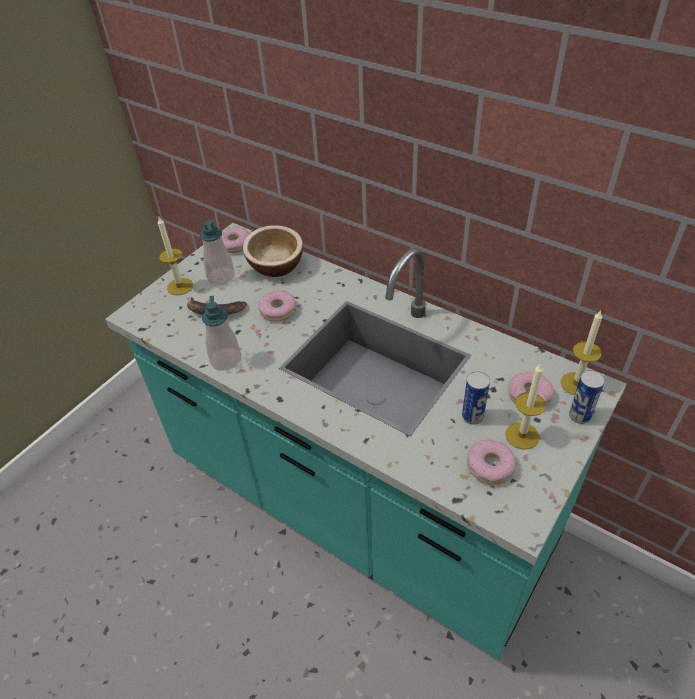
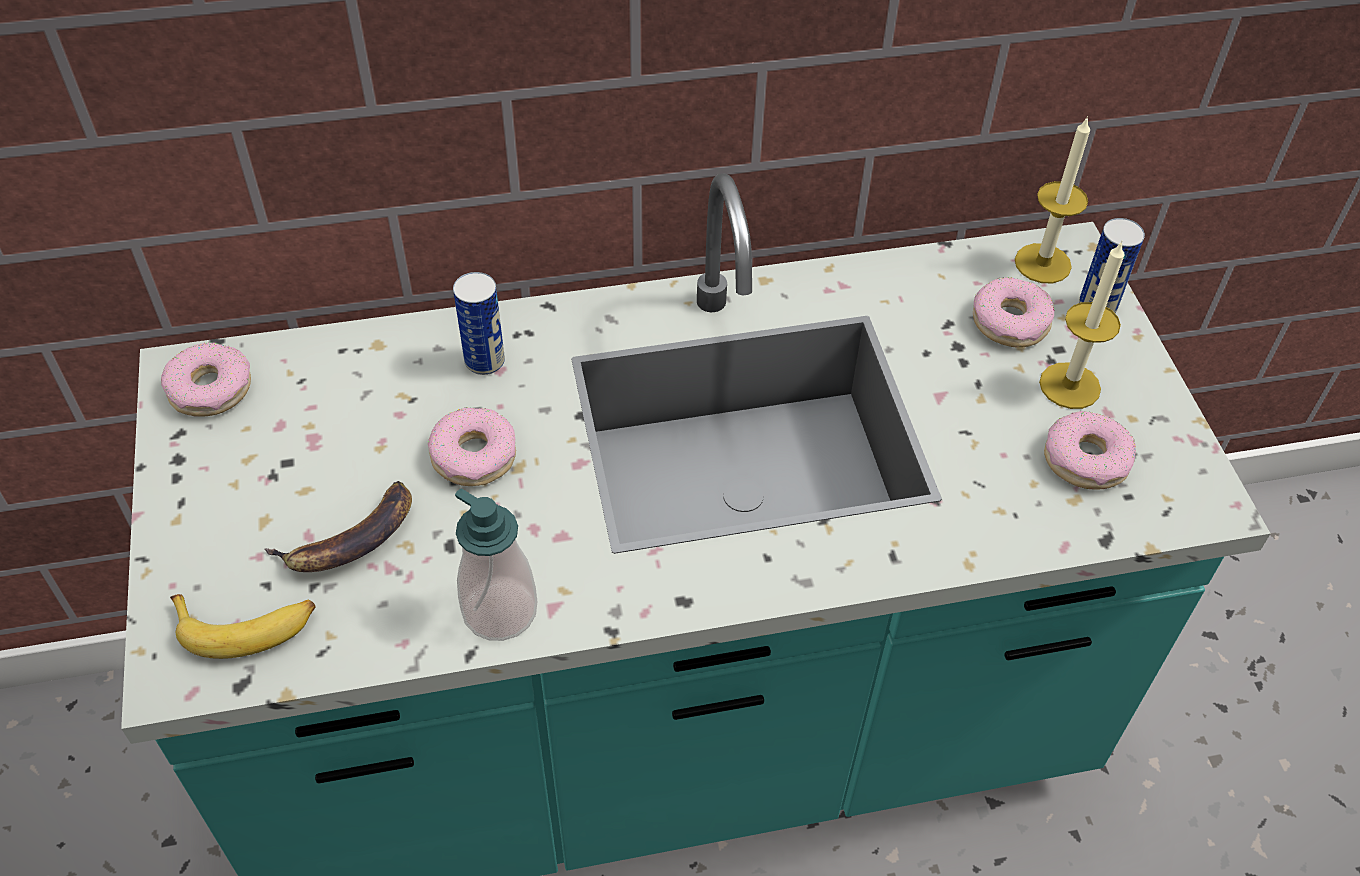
camera: 50 degrees left, 5 degrees up
(162, 314) = (247, 626): none -> banana
(180, 286) = (206, 547): candle -> none
(221, 276) = (270, 469): soap dispenser -> none
(275, 265) = (355, 377): bowl -> none
(472, 416) = (982, 406): can -> can (484, 361)

